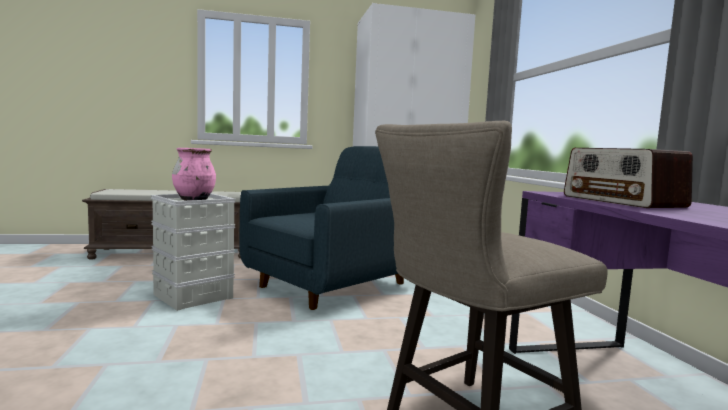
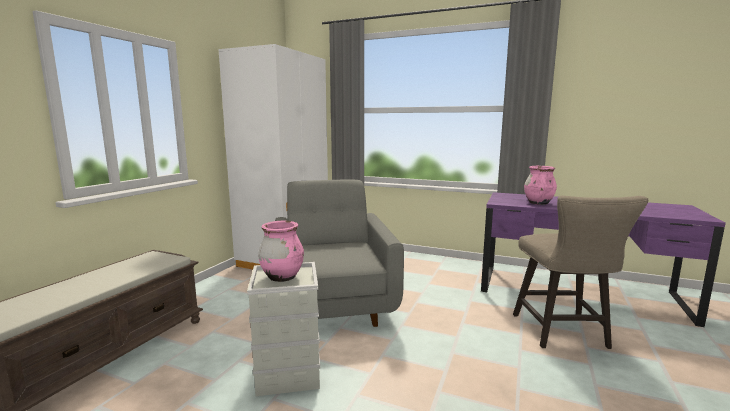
camera: 55 degrees left, 5 degrees up
(335, 285) = (332, 303): blue armchair -> grey armchair
(622, 201) = (538, 203): radio -> pink vase

